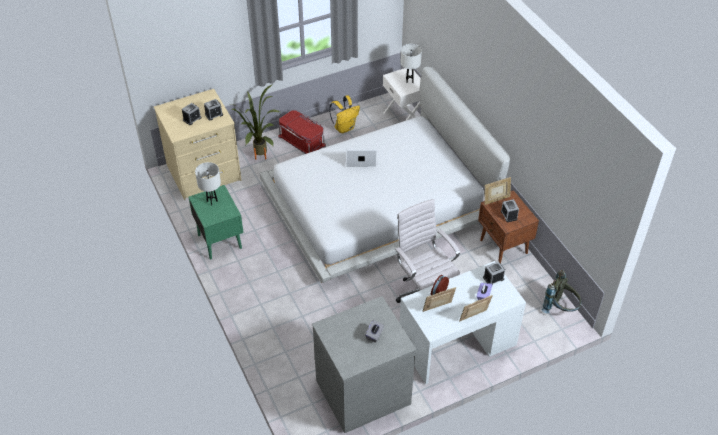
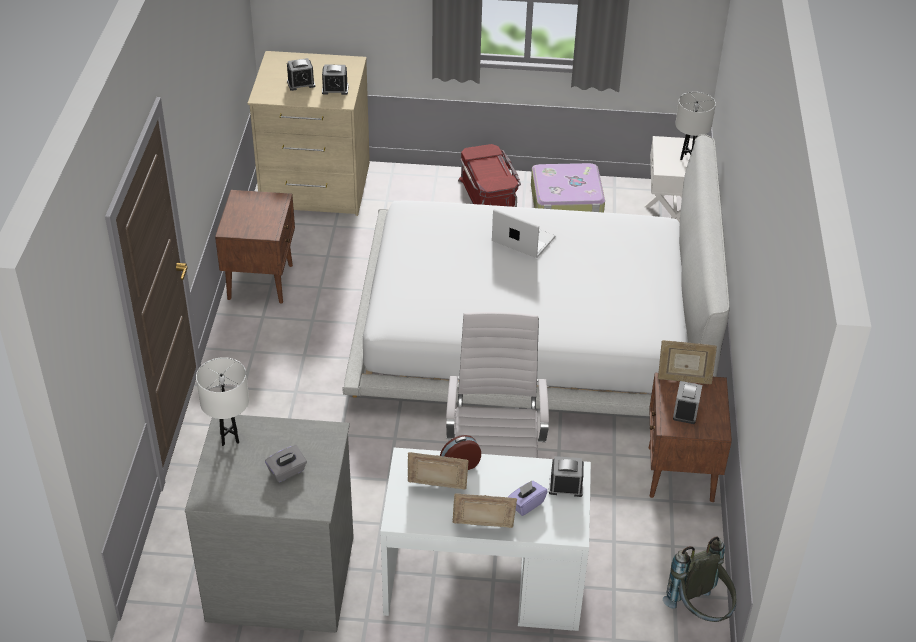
camera: 30 degrees right, 5 degrees down
(212, 201) = (256, 207): white table lamp -> white table lamp (229, 438)
(220, 240) = (261, 281): green nightstand -> brown nightstand
(259, 158) = (407, 197): potted plant -> none
(344, 128) = (567, 203): yellow backpack -> suitcase

